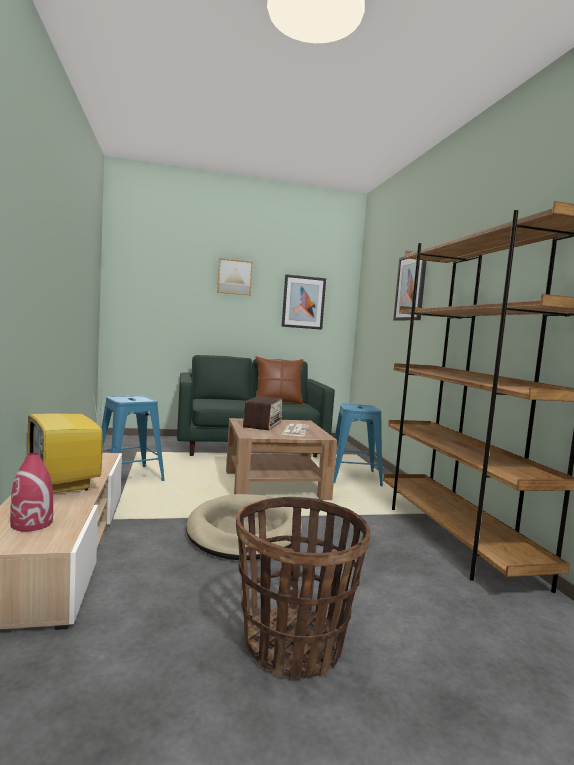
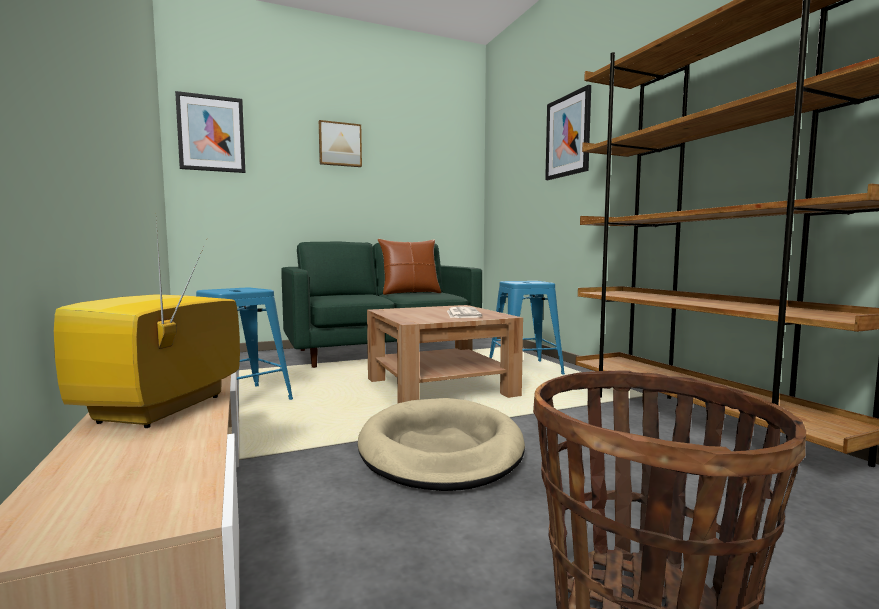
camera: 10 degrees left, 0 degrees up
(32, 524) = (120, 482): red vase -> none
(65, 484) = (162, 410): television -> television turned 60 degrees clockwise
(263, 424) = (416, 311): radio -> none
(303, 302) = (424, 174): picture -> picture (211, 133)

